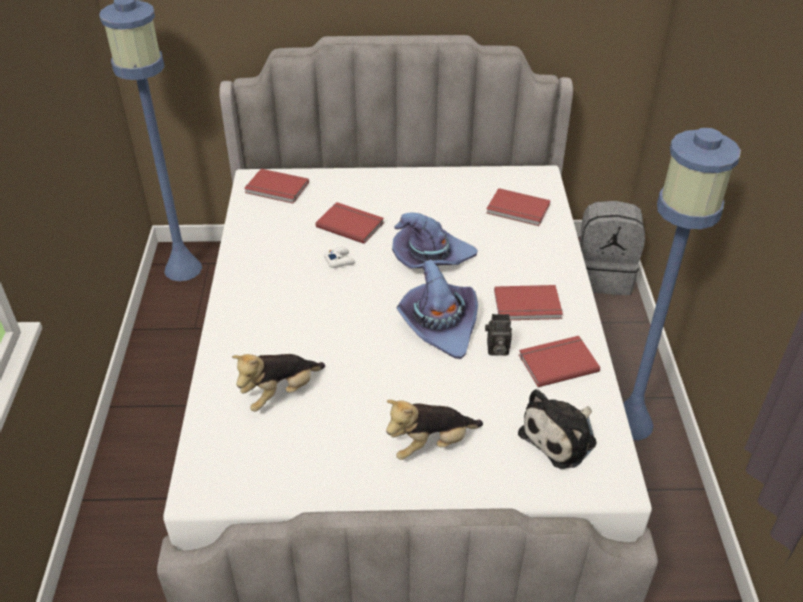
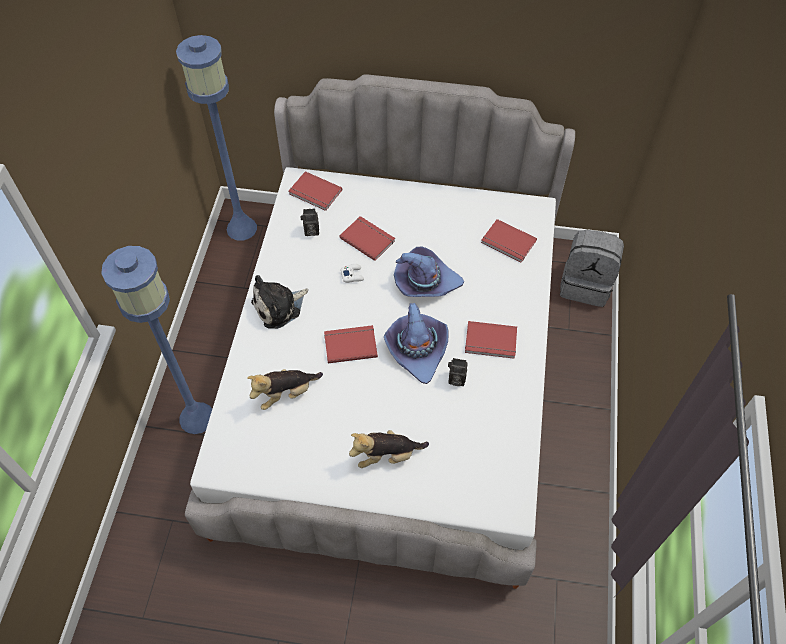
camera: 10 degrees right, 15 degrees up
(279, 224) = (310, 231): none -> camera
(557, 362) = (499, 398): red book -> red book (350, 344)
(561, 437) = (484, 465): plush toy -> plush toy (279, 307)
(629, 422) = (567, 426): blue floor lamp -> blue floor lamp (196, 417)

